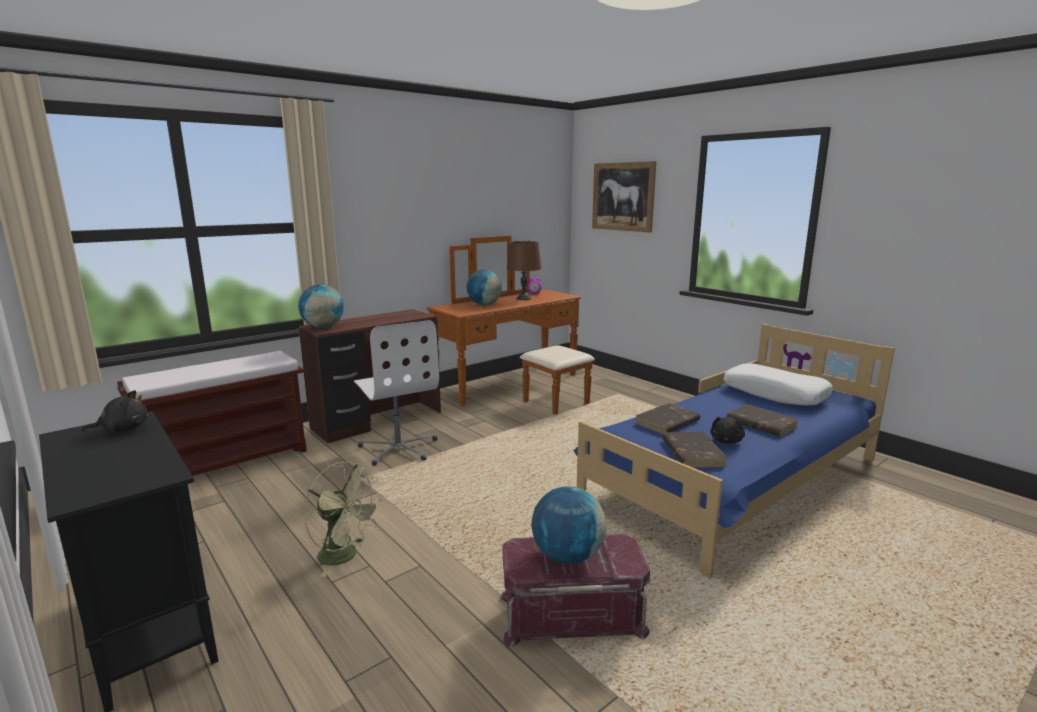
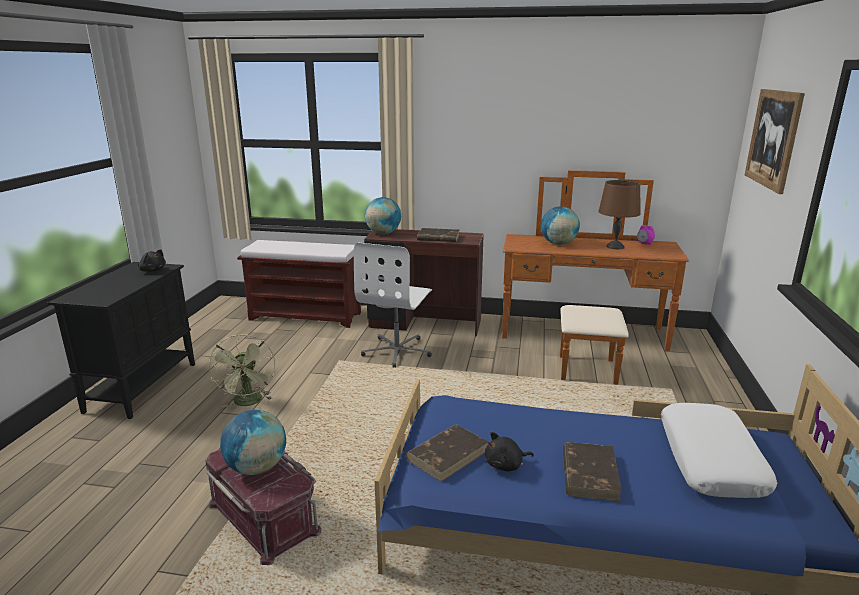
camera: 50 degrees right, 5 degrees up
(666, 422) = (503, 420): brown book -> brown book (438, 238)

